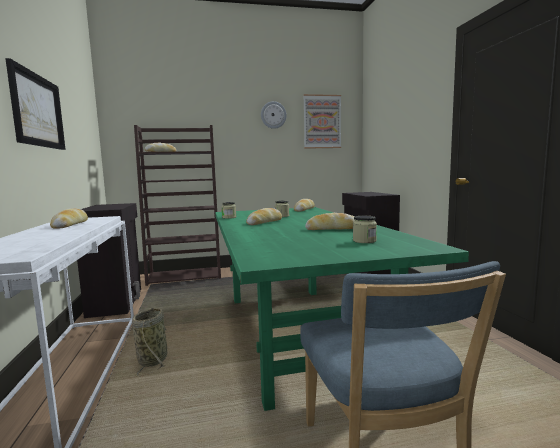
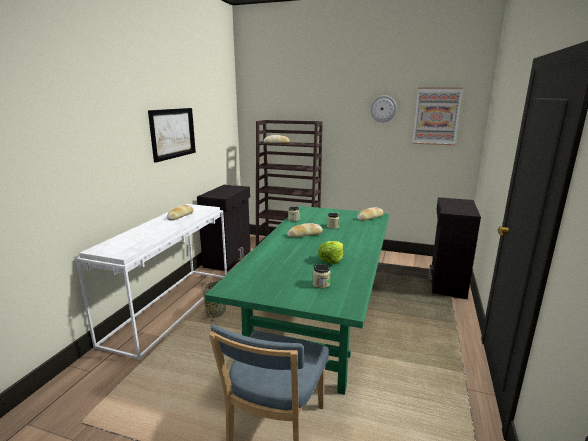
camera: 30 degrees right, 10 degrees up
(332, 229) = (331, 259): bread -> lettuce

